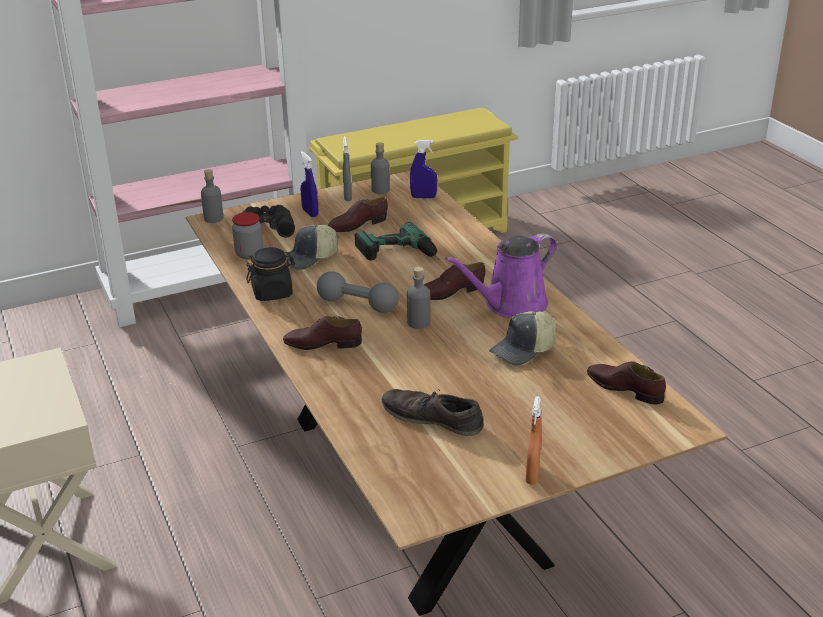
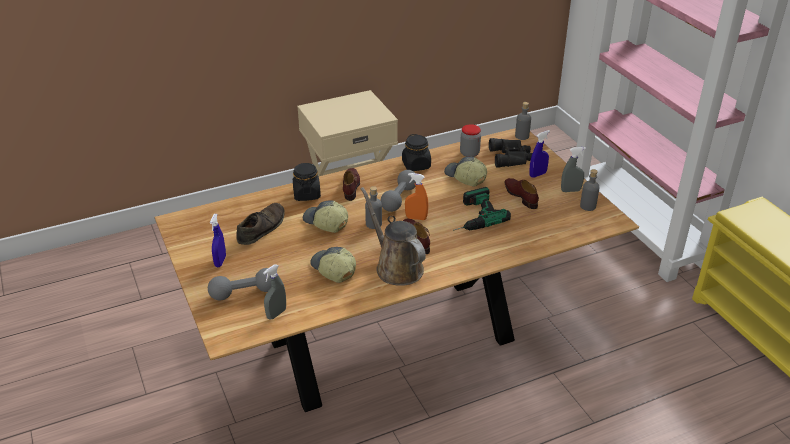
camera: 90 degrees right, 5 degrees up
(340, 382) = (306, 194): none -> black jar
(416, 361) = (325, 222): none -> cap
(423, 197) = (578, 228): blue spray bottle -> blue spray bottle (220, 261)
(511, 304) = (396, 267): purple watering can -> brown watering can
(532, 475) = (196, 264): orange spray bottle -> orange spray bottle (416, 218)
(589, 419) = (244, 293): none -> grey dumbbell
(624, 388) = (276, 314): brown shoe -> grey spray bottle

